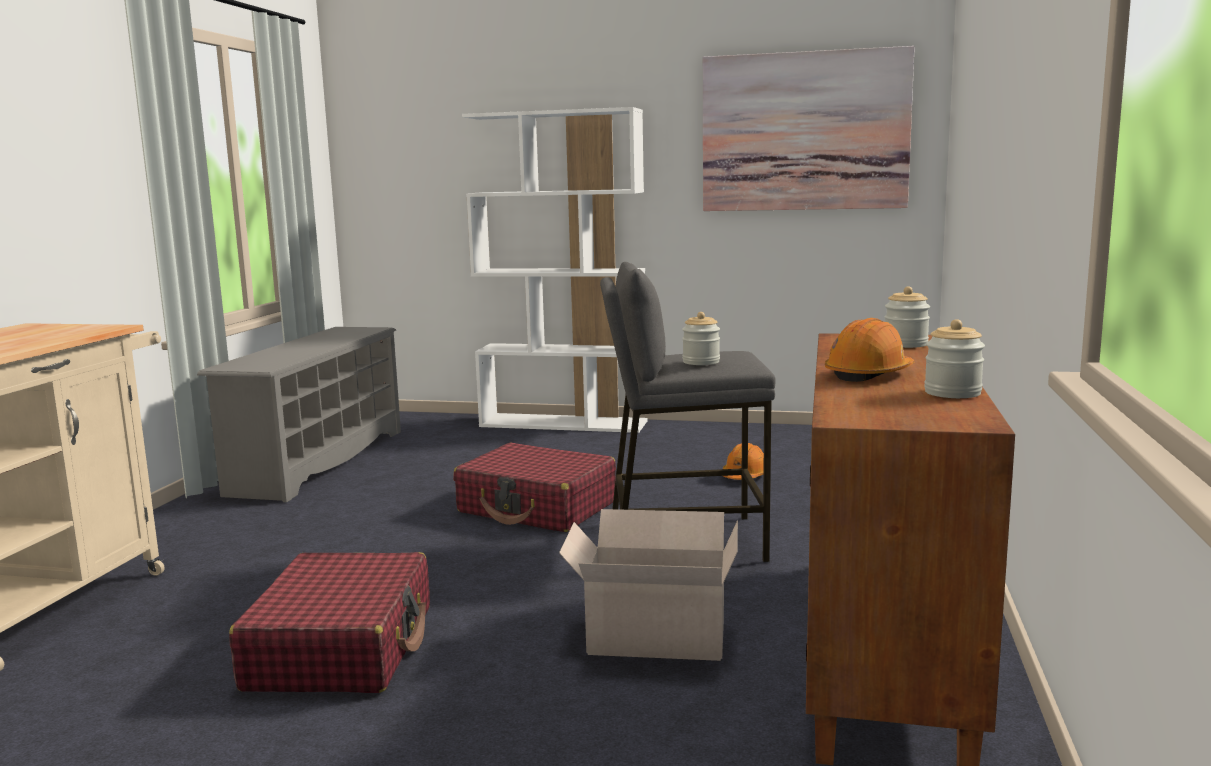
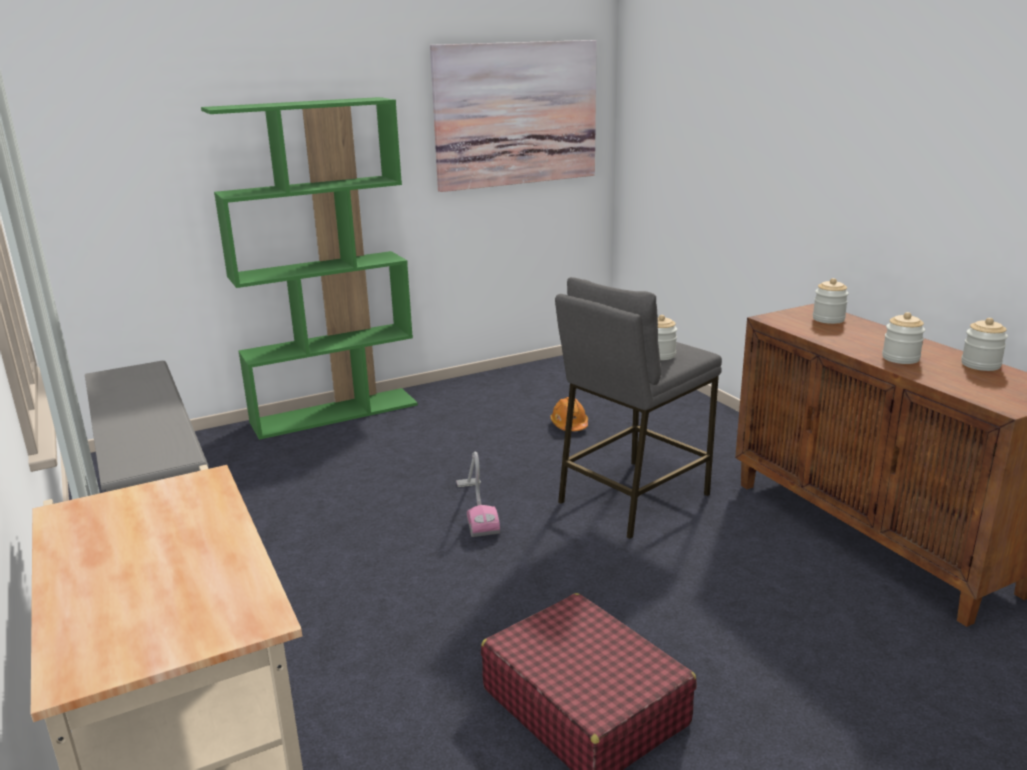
camera: 40 degrees left, 10 degrees up
(537, 507) = (476, 508): red suitcase -> vacuum cleaner
(564, 423) = (335, 413): white bookcase -> green bookcase
(653, 635) = (751, 584): cardboard box -> none
(869, 375) = (900, 358): orange hard hat -> jar

